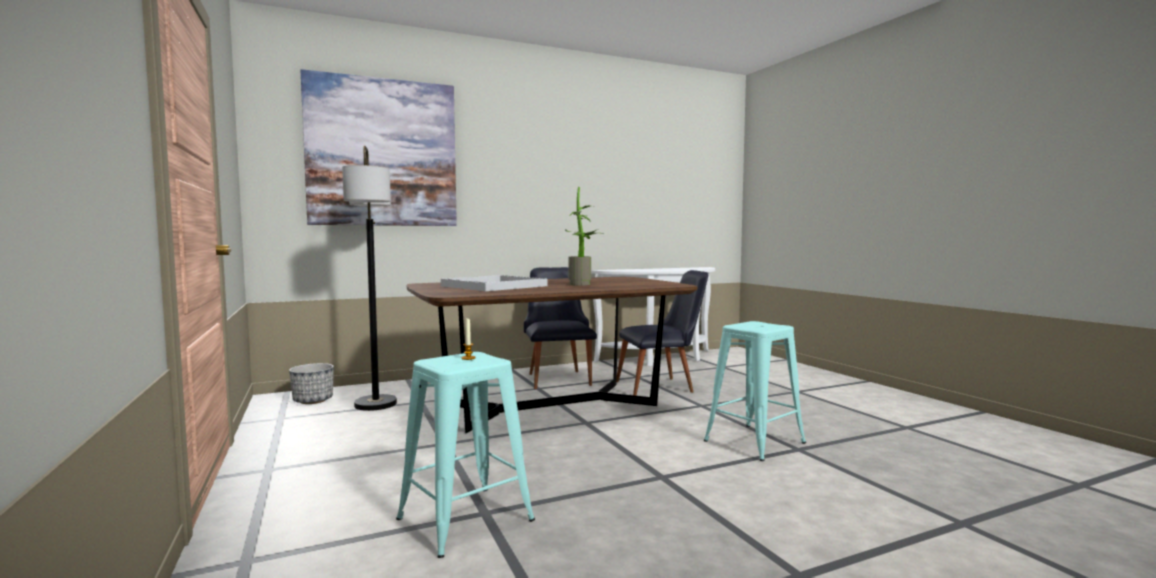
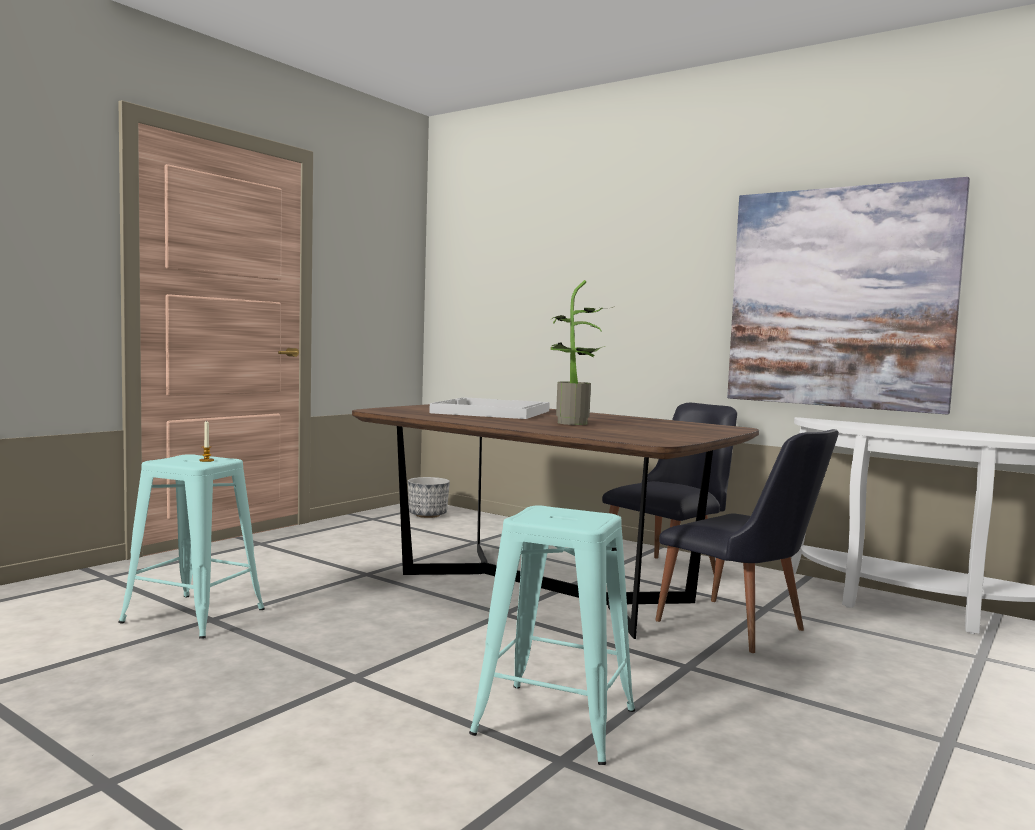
camera: 60 degrees right, 0 degrees up
(376, 404) = (446, 532): floor lamp -> none
(383, 153) = (533, 250): picture -> picture (839, 298)

